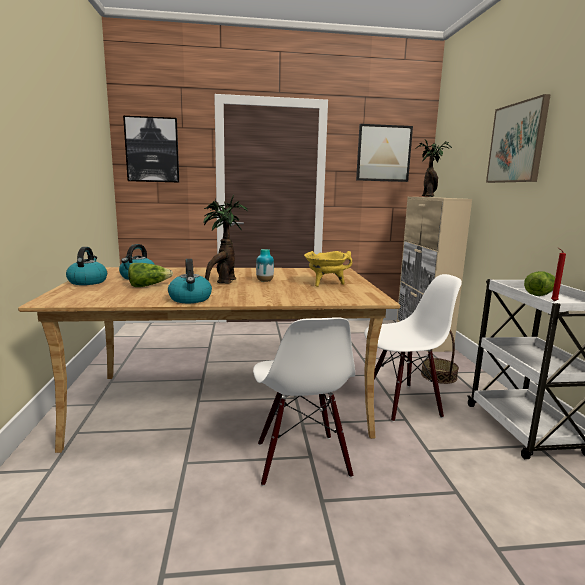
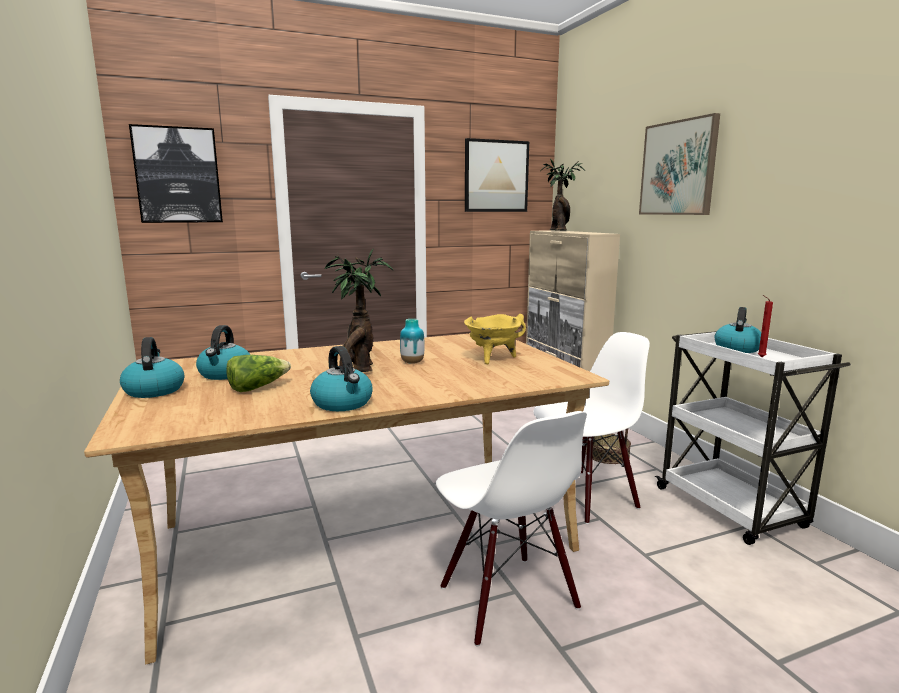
camera: 15 degrees left, 0 degrees up
(539, 293) = (737, 348): lettuce -> kettle

